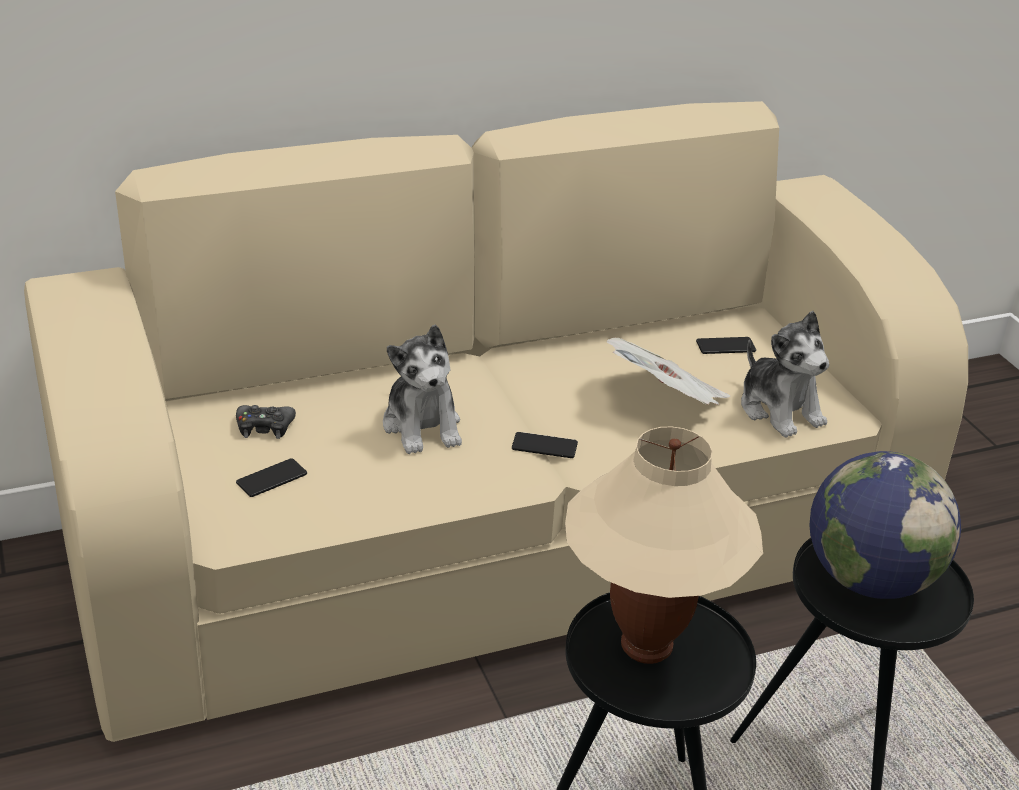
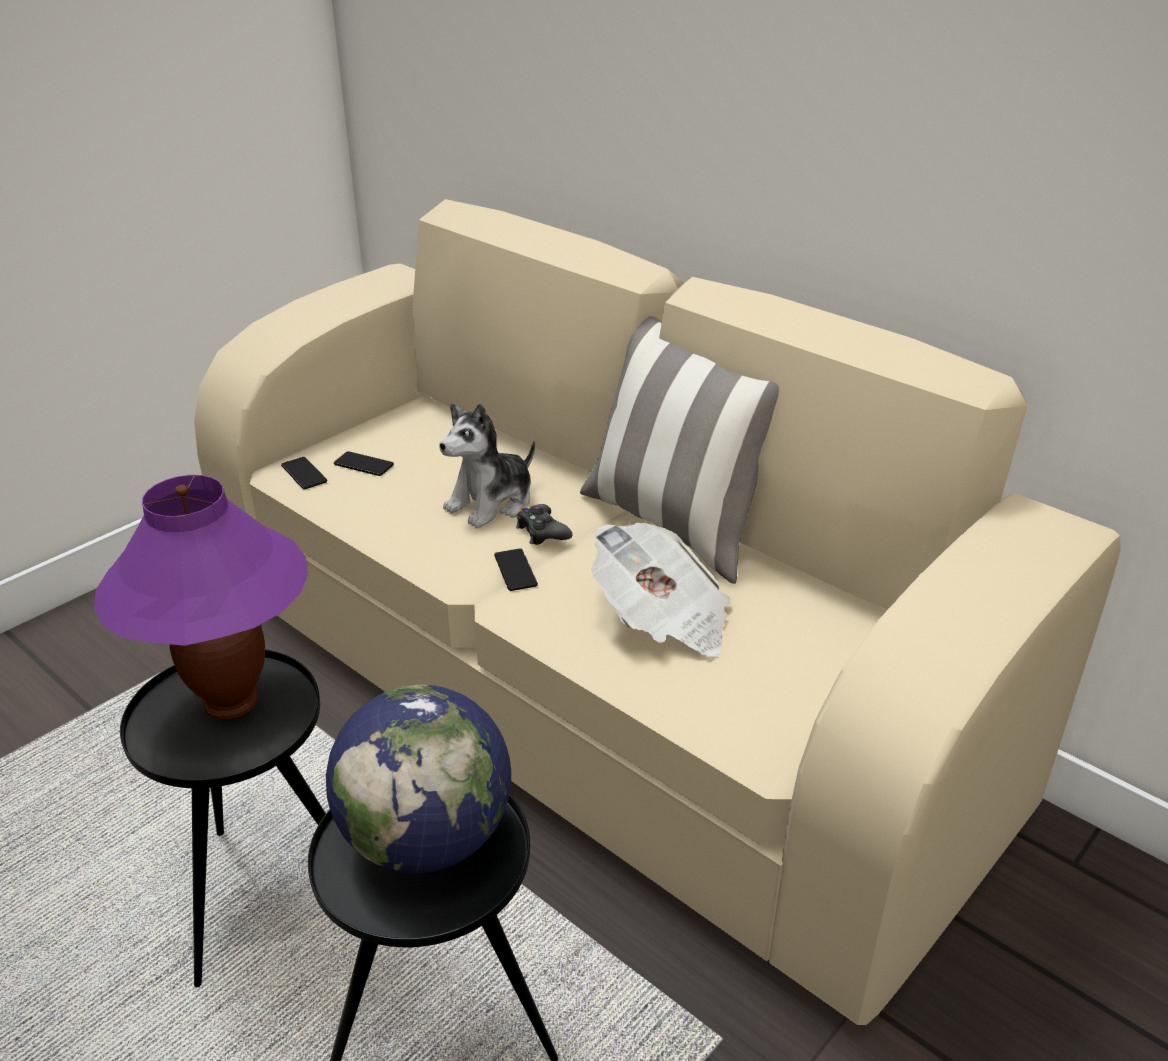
camera: 65 degrees right, 0 degrees up
(264, 427) = (428, 441): black game controller -> black game controller (542, 532)
(542, 349) = (677, 525): none -> pillow
(646, 647) = (230, 704): beige table lamp -> purple table lamp
(725, 346) = (815, 631): phone -> phone (304, 474)
(780, 410) = (725, 701): plush toy -> none

